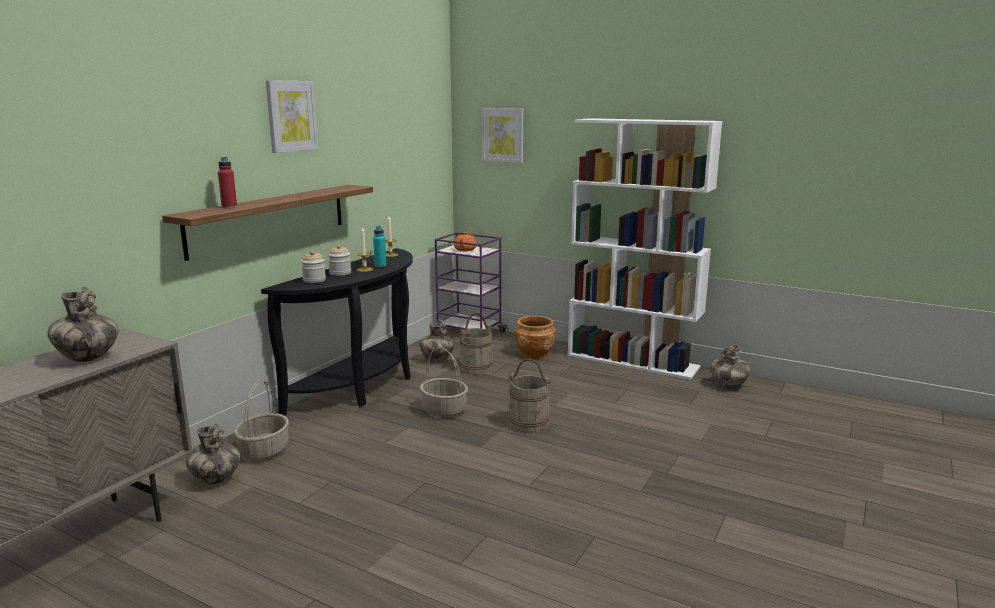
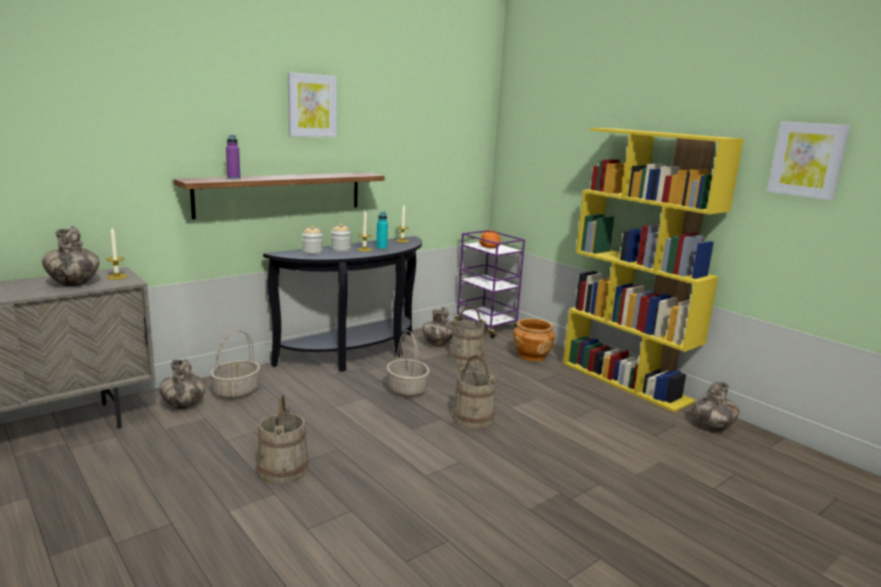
camera: 20 degrees right, 0 degrees up
(129, 341) = (117, 276): none -> candle
(229, 207) = (233, 178): red bottle -> purple bottle
(386, 516) = (283, 469): none -> beige bucket
(503, 135) = (537, 140): picture -> picture (807, 160)
(633, 361) = (626, 382): white bookcase -> yellow bookcase

